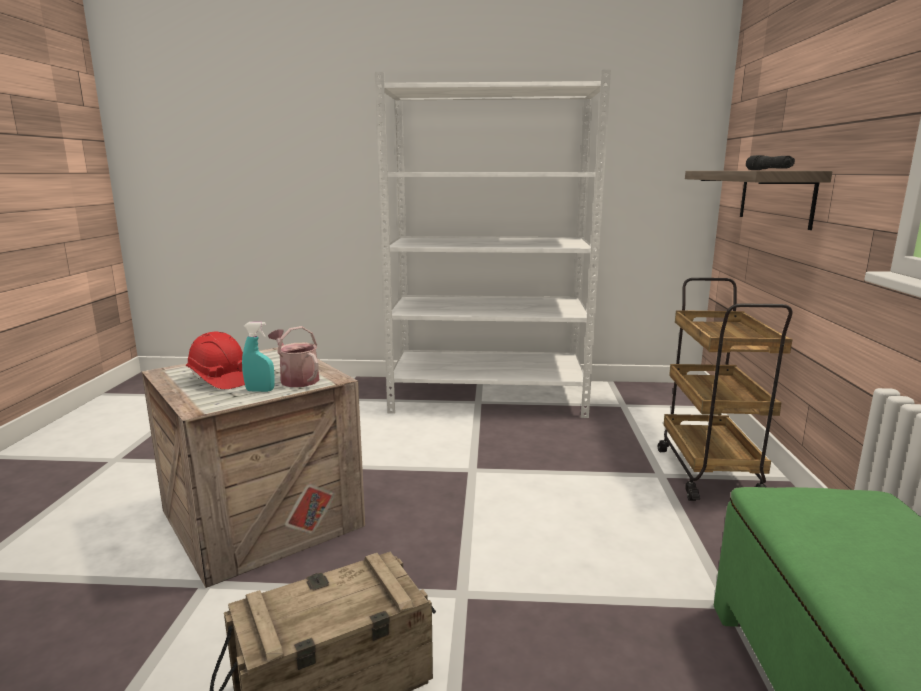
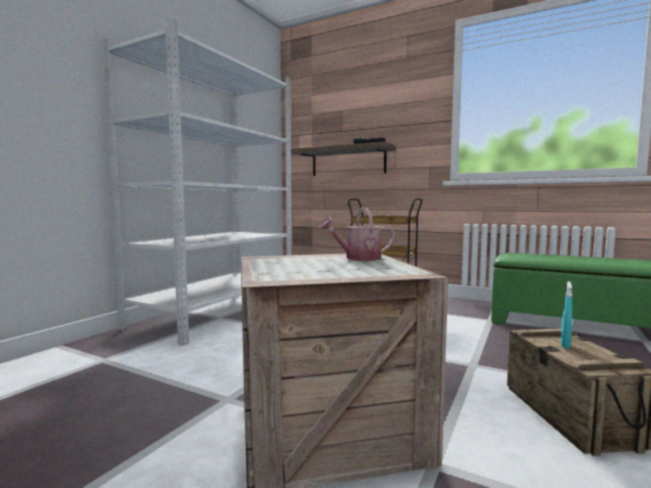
camera: 65 degrees left, 10 degrees down
(220, 379) = (330, 269): red hard hat -> none
(260, 390) = (380, 263): turquoise spray bottle -> turquoise spray bottle (565, 344)

